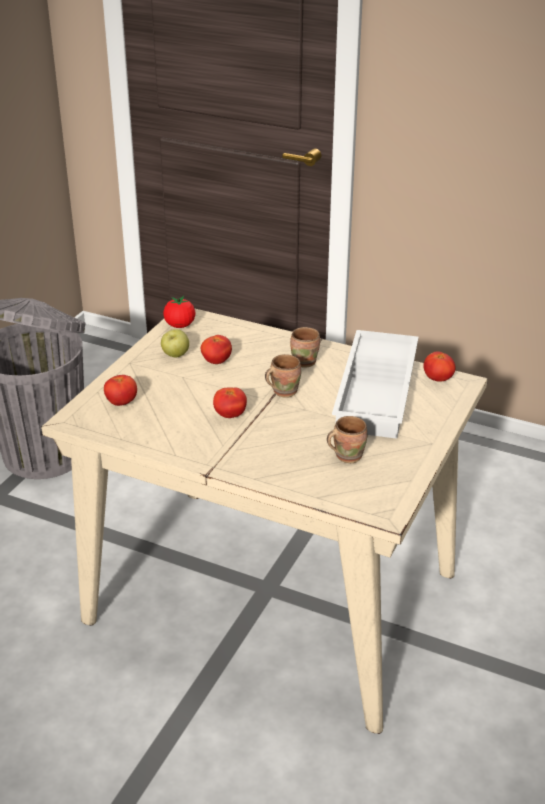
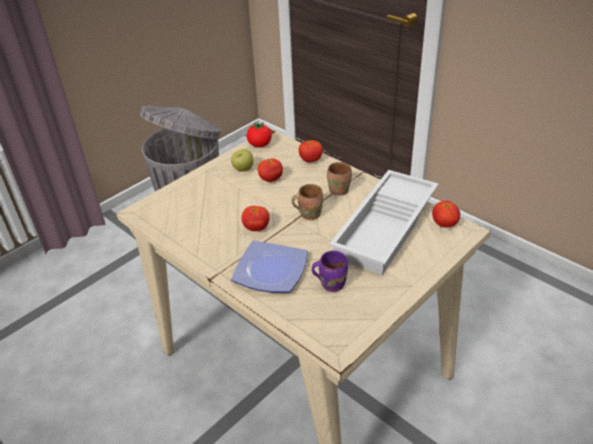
camera: 20 degrees right, 5 degrees up
(121, 402) = (182, 203): tomato -> tomato (311, 160)
(274, 454) = (272, 270): none -> plate
(346, 455) = (331, 283): brown mug -> purple mug

